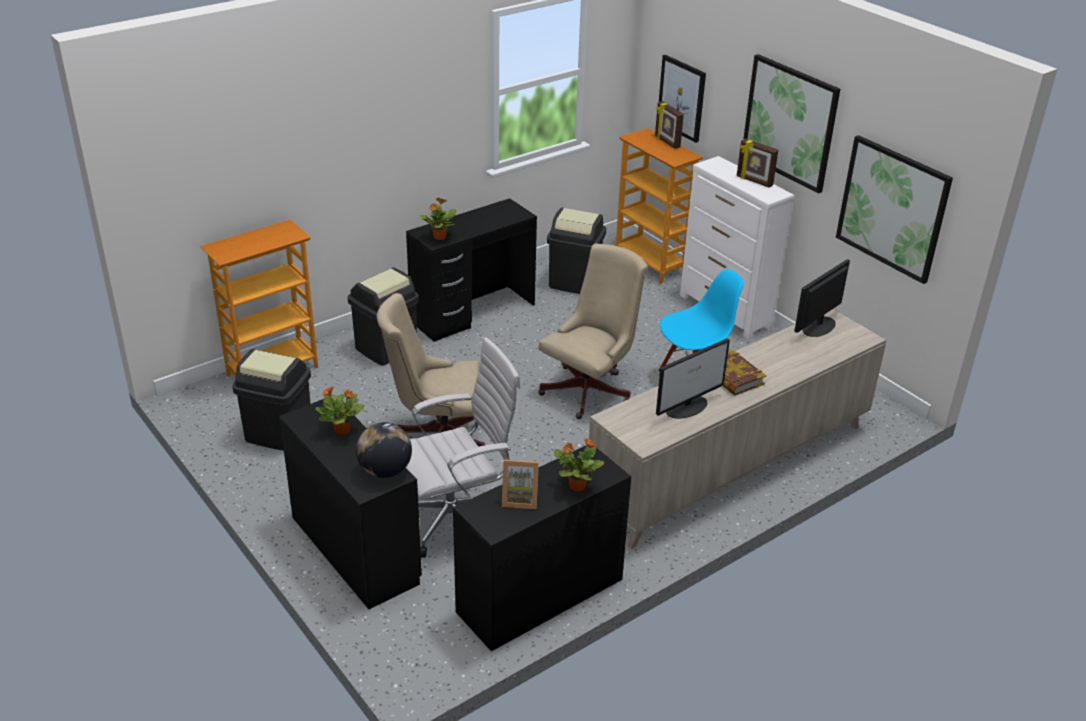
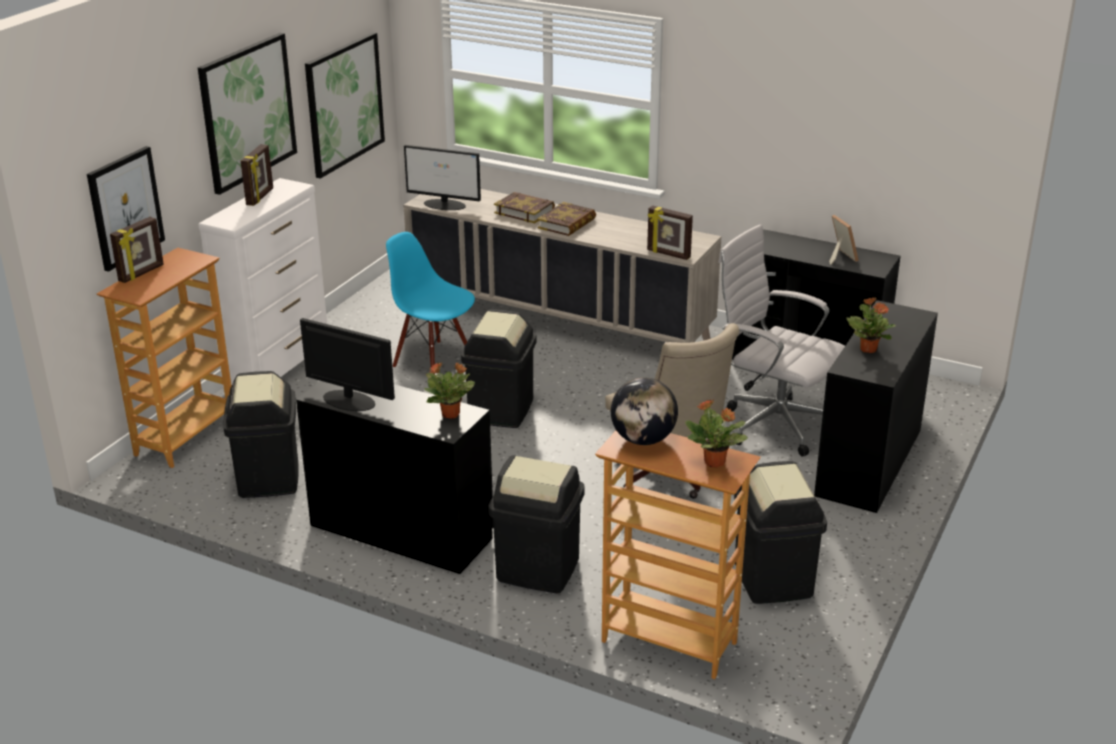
camera: 115 degrees left, 5 degrees down
(385, 471) = (887, 314): globe -> globe (643, 439)
(576, 486) = (795, 242): potted plant -> potted plant (715, 462)
(591, 389) = (500, 410): beige office chair -> black trash can
(622, 410) = (668, 254): none -> picture frame
(687, 407) = (632, 232): monitor -> monitor (348, 400)
(777, 363) = (524, 211): none -> book

